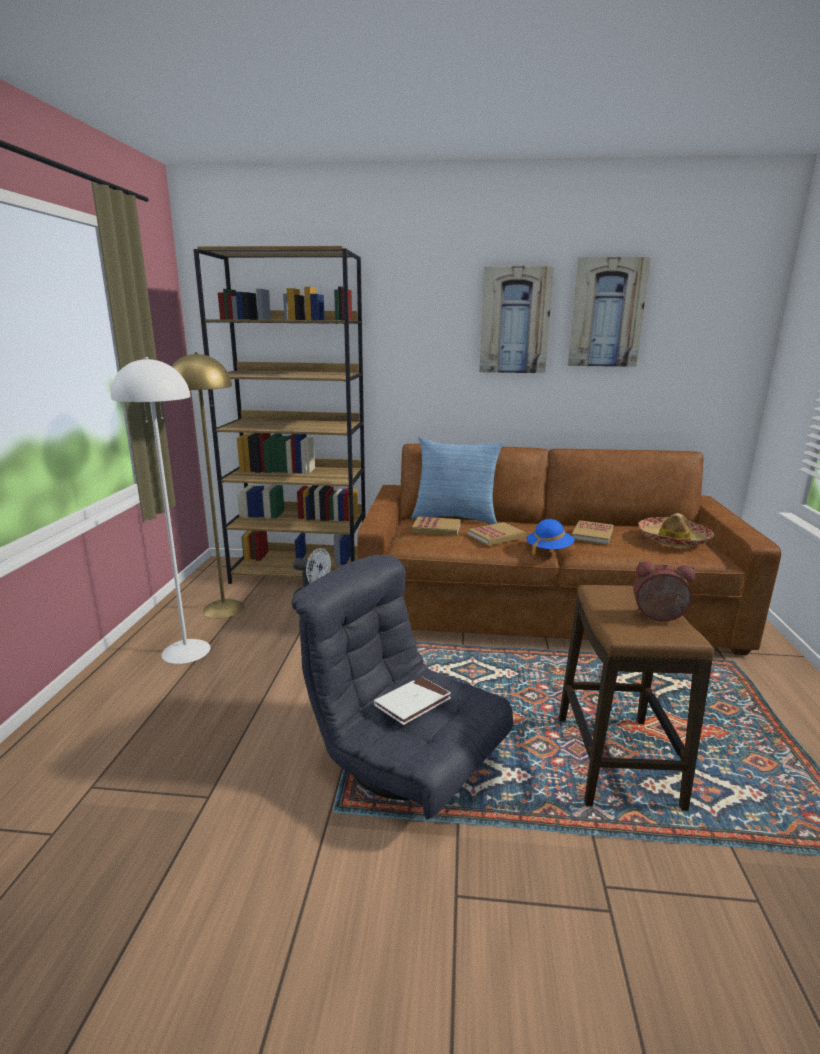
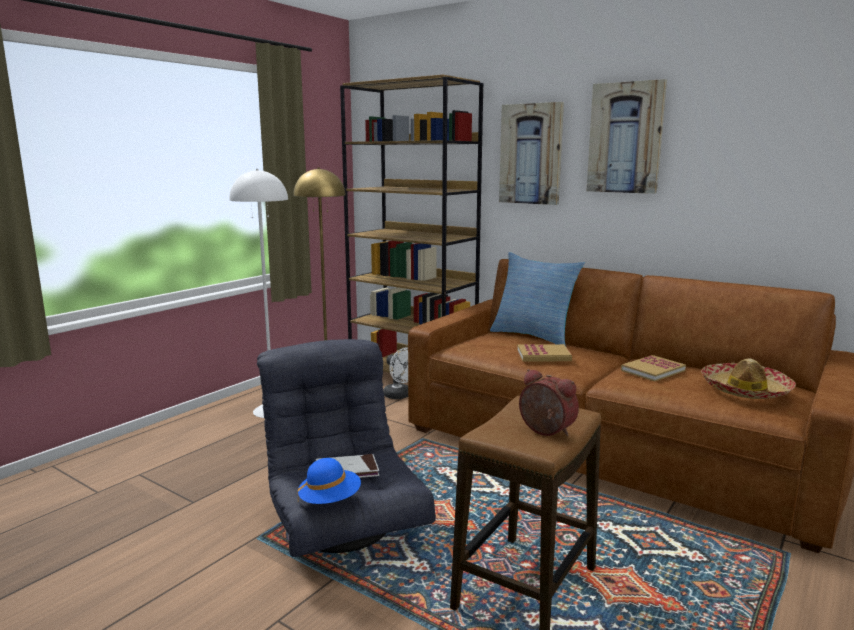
camera: 30 degrees right, 5 degrees down
(436, 528) = (496, 341): book -> none
(549, 550) = (583, 376): blue hat -> blue hat (330, 500)
(606, 313) = (728, 127): picture -> picture (531, 154)

